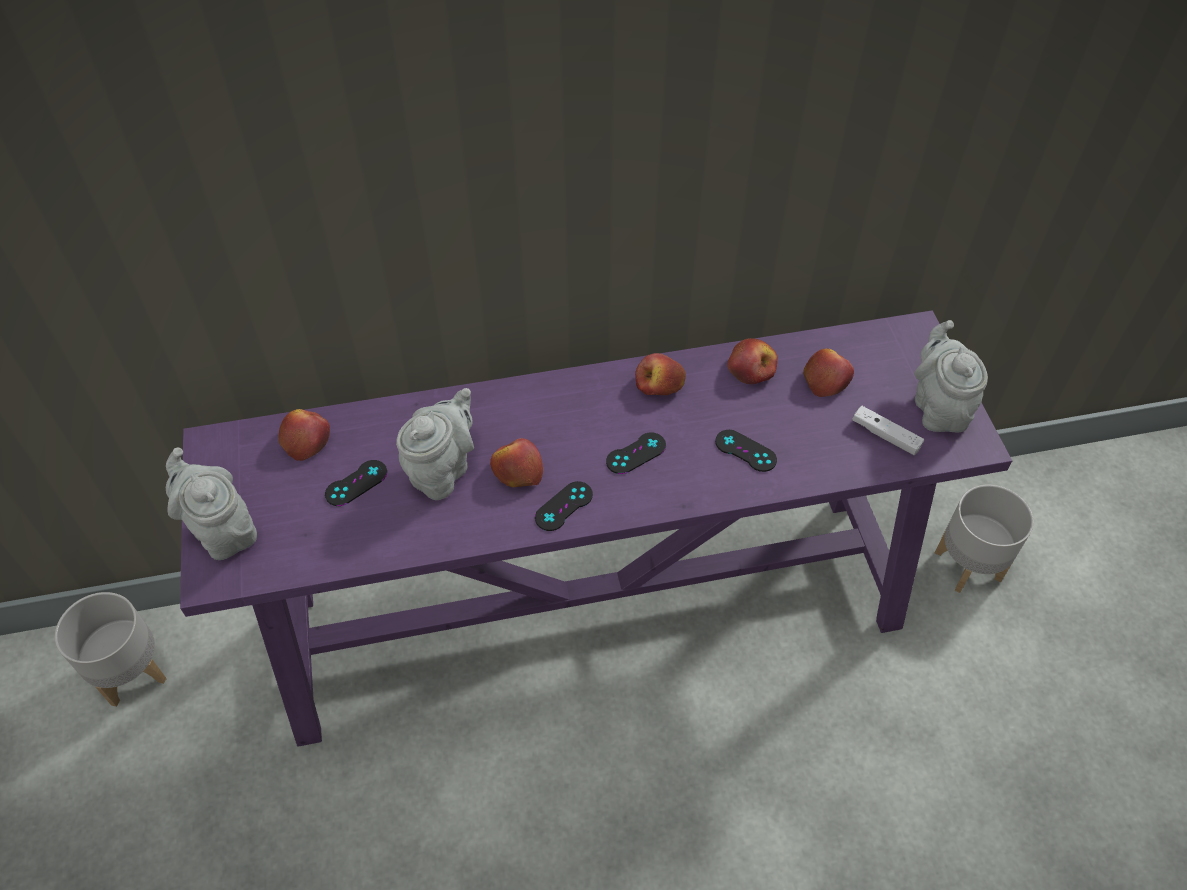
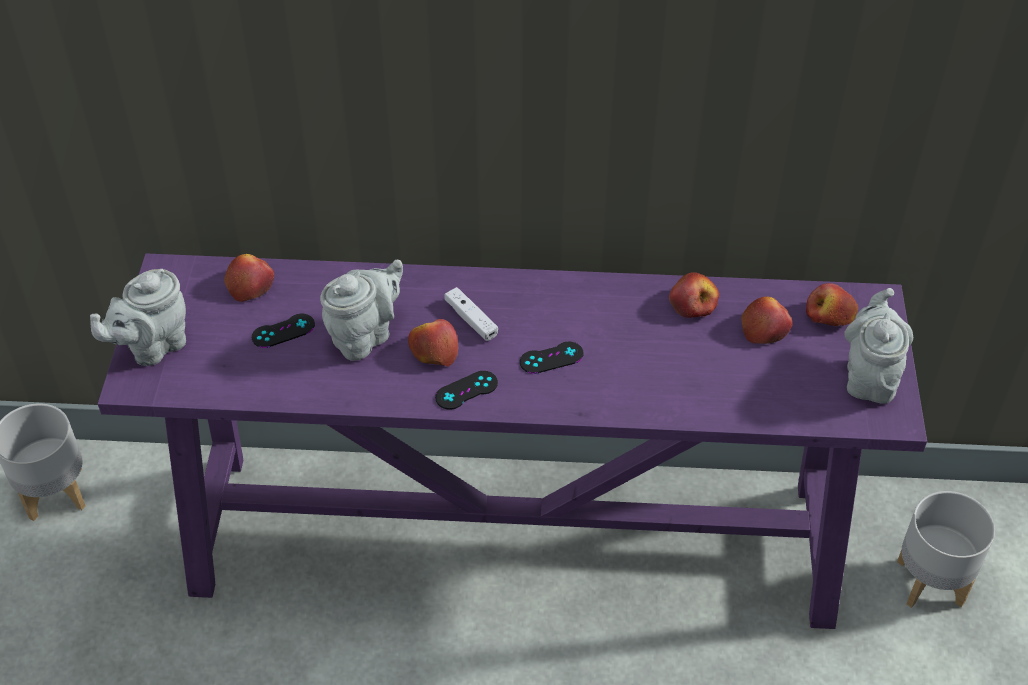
camera: 15 degrees right, 5 degrees down
(222, 530) = (152, 346): grey teapot -> grey teapot turned 105 degrees counterclockwise
(659, 384) = (597, 300): apple -> apple (829, 315)
(745, 451) = (659, 377): black game controller -> none
(885, 435) = (804, 391): white game controller -> white game controller (471, 319)

